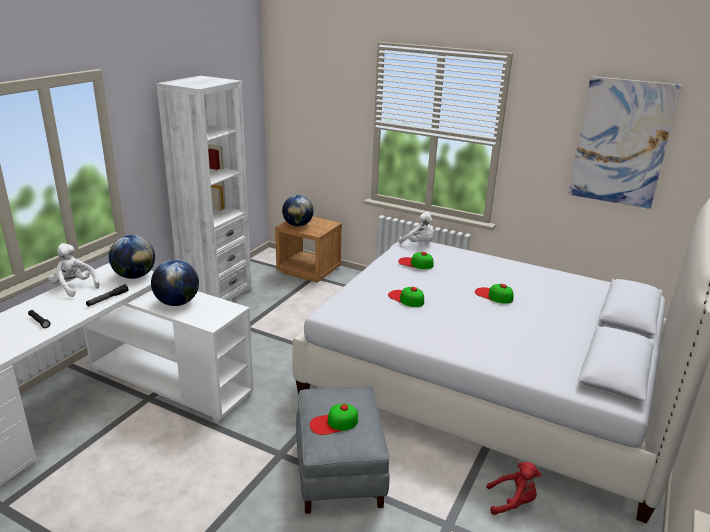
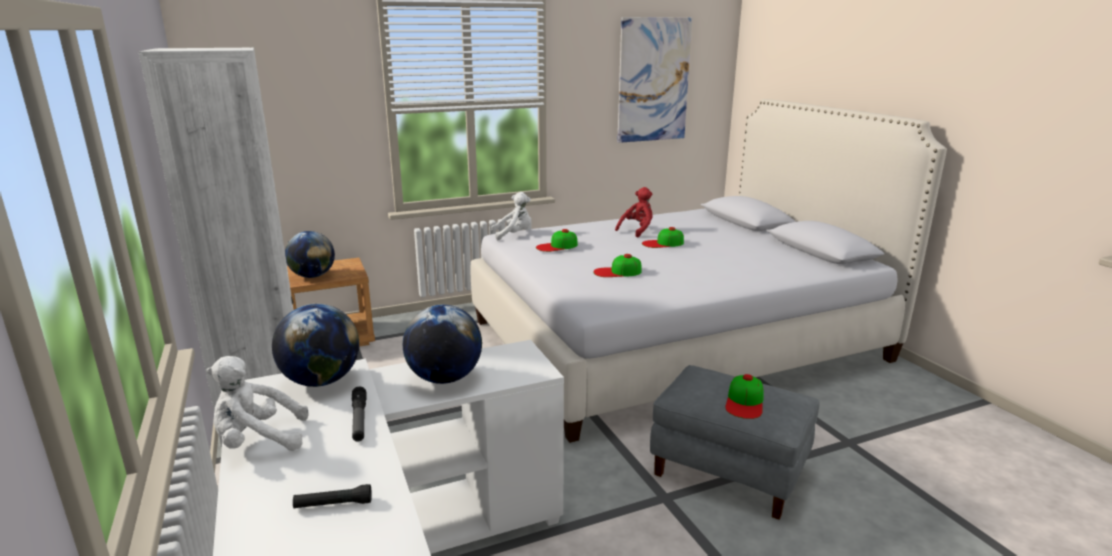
camera: 50 degrees left, 5 degrees down
(512, 502) = (839, 400): red plush toy -> red plush toy (637, 230)

